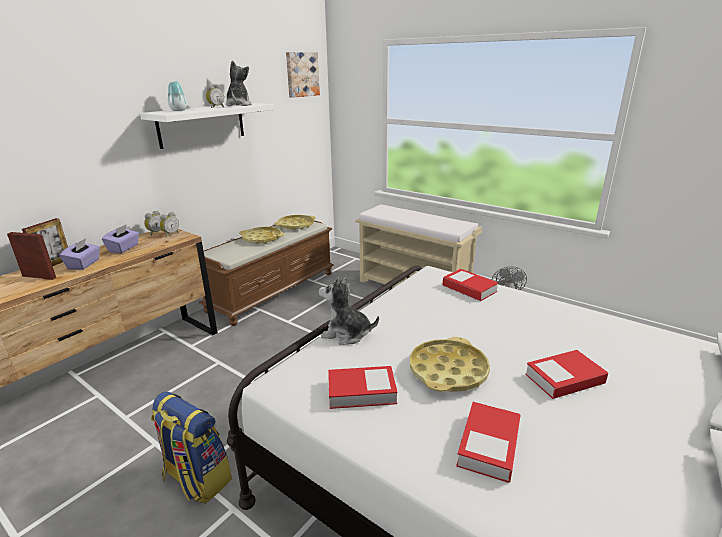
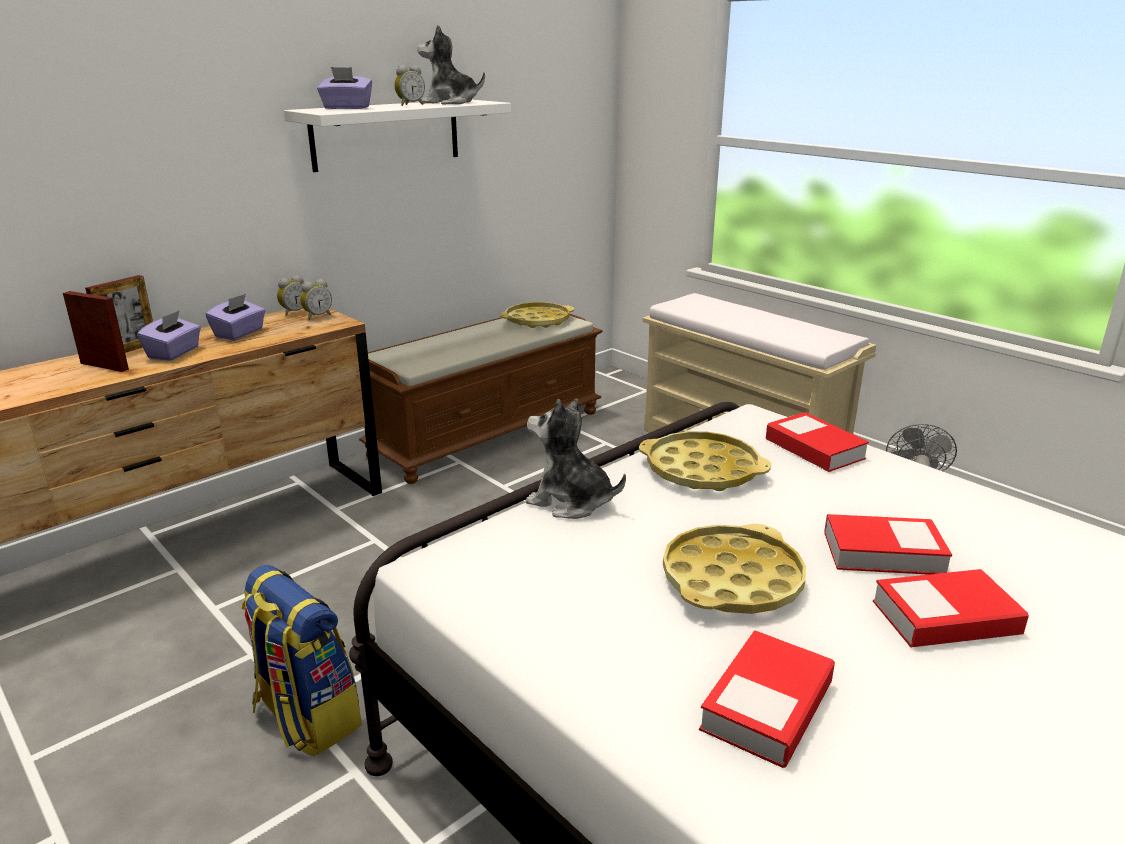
camera: 10 degrees right, 0 degrees up
(178, 110) = (346, 108): vase -> purple tissue box
(238, 105) = (450, 103): plush toy -> plush toy turned 90 degrees counterclockwise
(262, 238) = (474, 338): yellow tray -> yellow tray (702, 470)
(301, 74) = (570, 52): picture -> none
(361, 391) = (570, 594): book -> book (883, 553)

